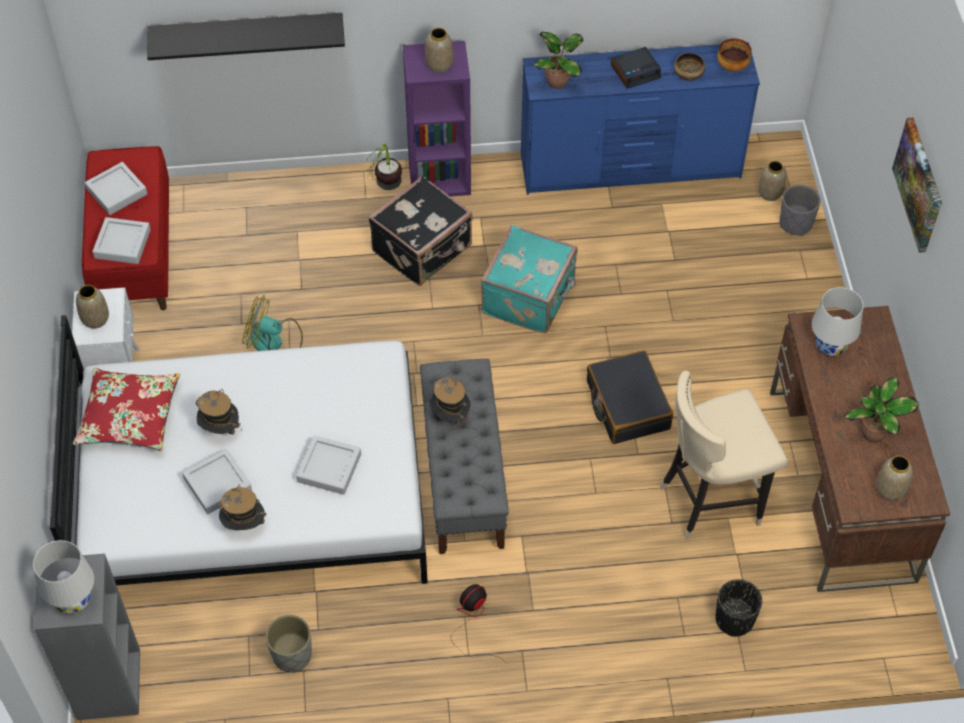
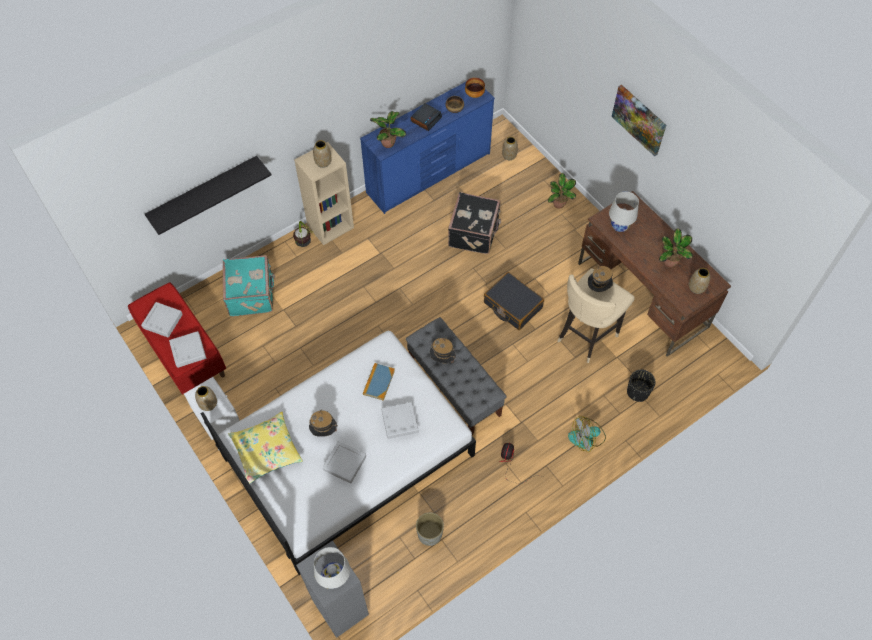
camera: 30 degrees left, 5 degrees up
(129, 416) = (266, 451): red pillow -> yellow pillow
(244, 525) = (375, 478): hat -> hat (598, 289)
(274, 341) = (300, 364): fan -> fan (587, 437)
(337, 402) = (378, 382): none -> book
(423, 249) = (348, 271): black suitcase -> black suitcase (474, 233)
(440, 177) = (330, 225): purple bookcase -> beige bookcase
(530, 297) = (424, 270): turquoise suitcase -> turquoise suitcase (252, 294)
(796, 223) = (532, 166): grey planter -> none
(799, 296) = (559, 204): none -> potted plant

